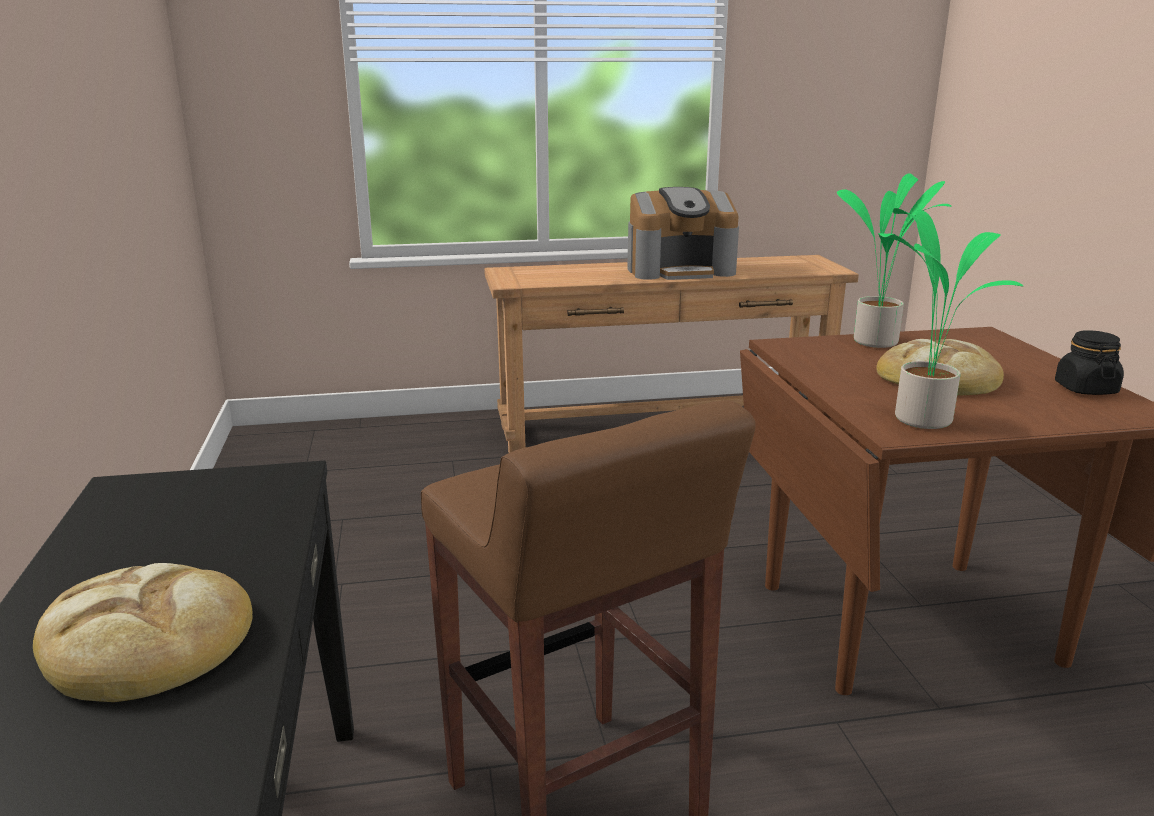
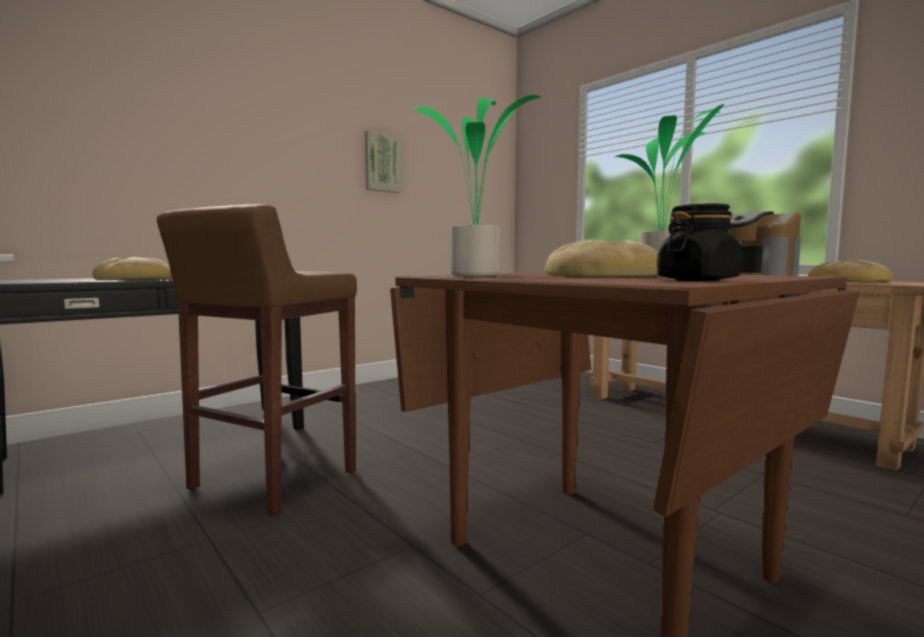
camera: 60 degrees right, 15 degrees down
(75, 101) = (381, 163): none -> picture
(772, 265) = (849, 281): none -> bread

